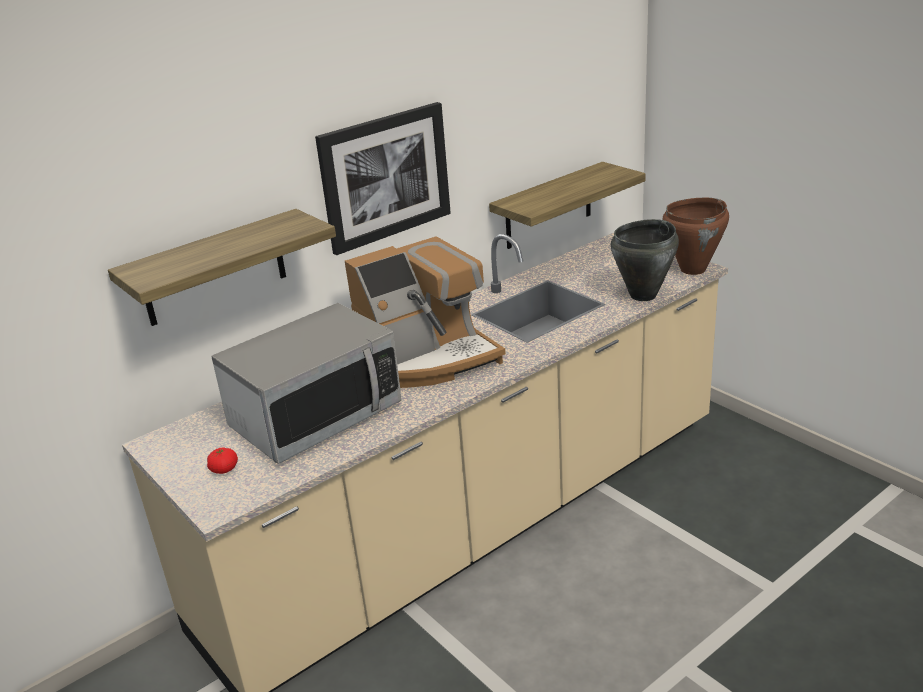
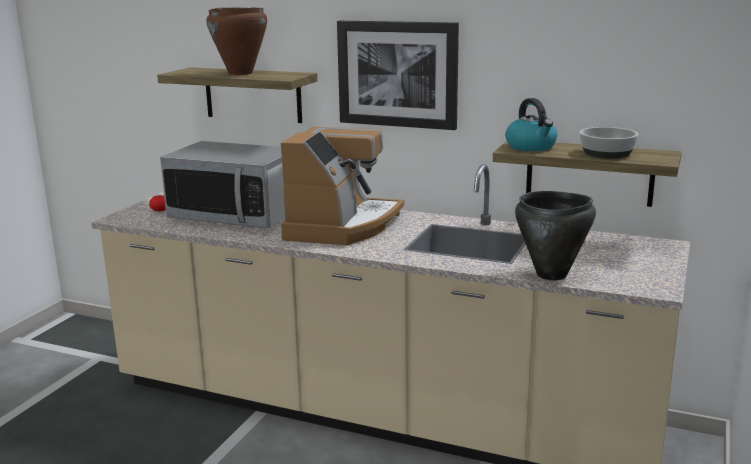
camera: 60 degrees right, 10 degrees down
(427, 359) = (342, 226): coffee machine -> coffee machine turned 105 degrees counterclockwise
(531, 201) = (531, 147): none -> kettle
(582, 182) = (606, 153): none -> bowl
(693, 269) = (648, 287): brown cooking pot -> brown cooking pot (240, 73)

